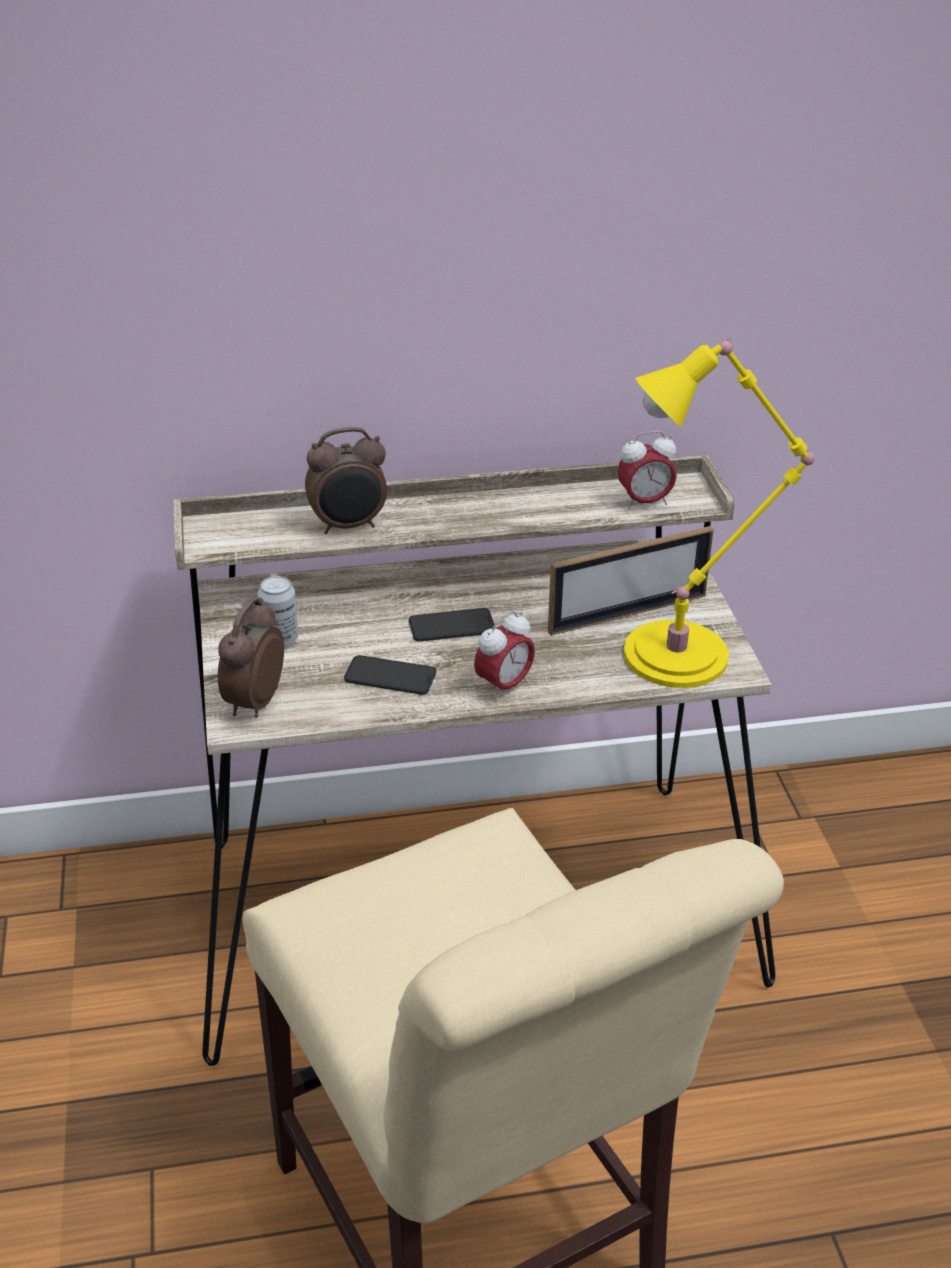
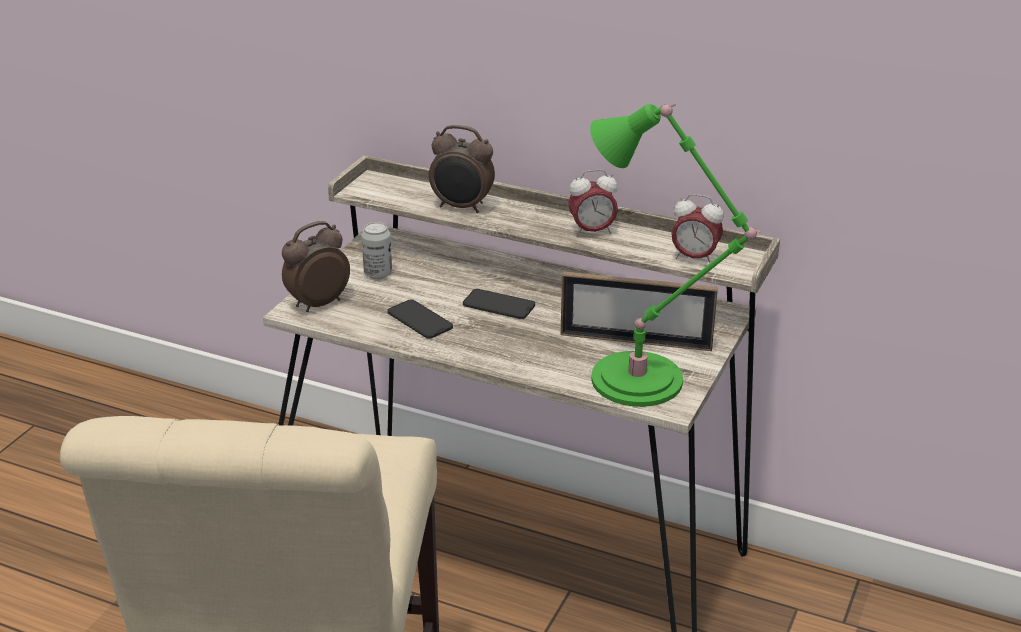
camera: 35 degrees right, 5 degrees down
(504, 686) = (487, 353): alarm clock -> alarm clock (592, 231)
(685, 654) = (645, 382): yellow table lamp -> green table lamp

